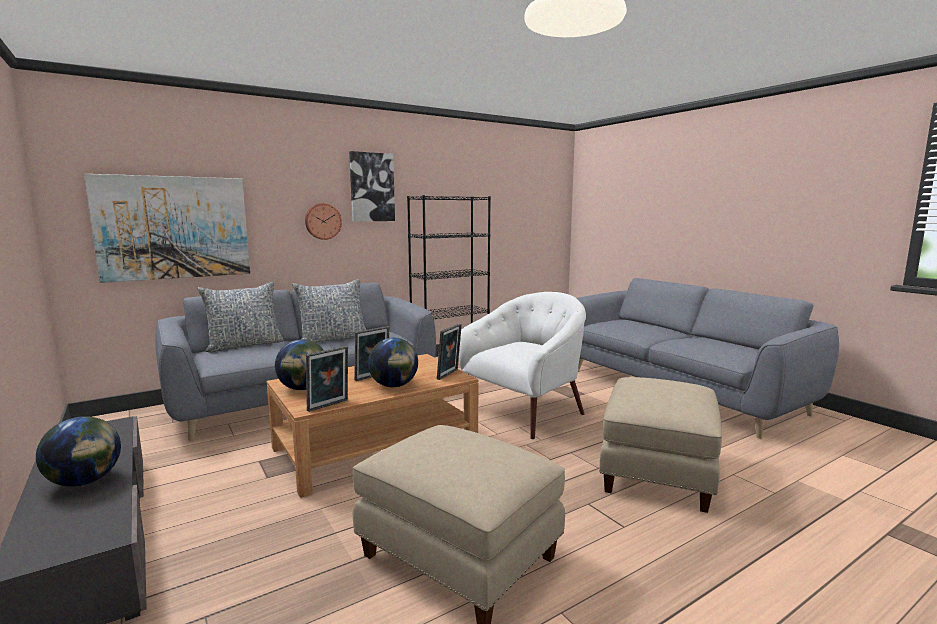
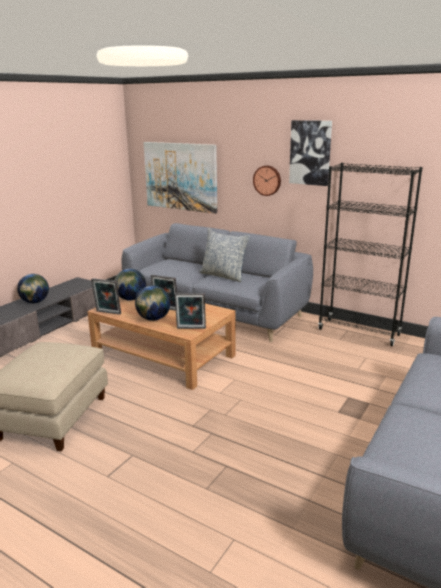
camera: 65 degrees right, 10 degrees up
(244, 345) = (185, 262): pillow -> none
(525, 411) = (276, 395): white armchair -> none
(655, 472) = (205, 485): beige ottoman -> none

